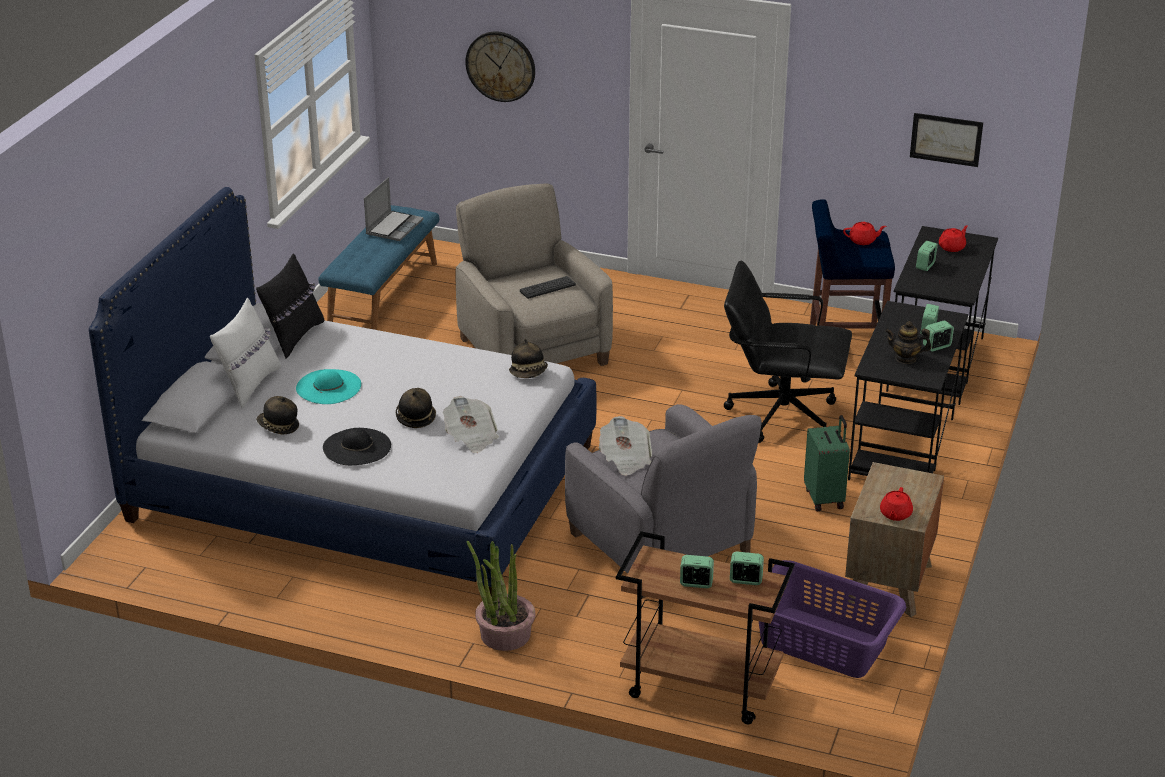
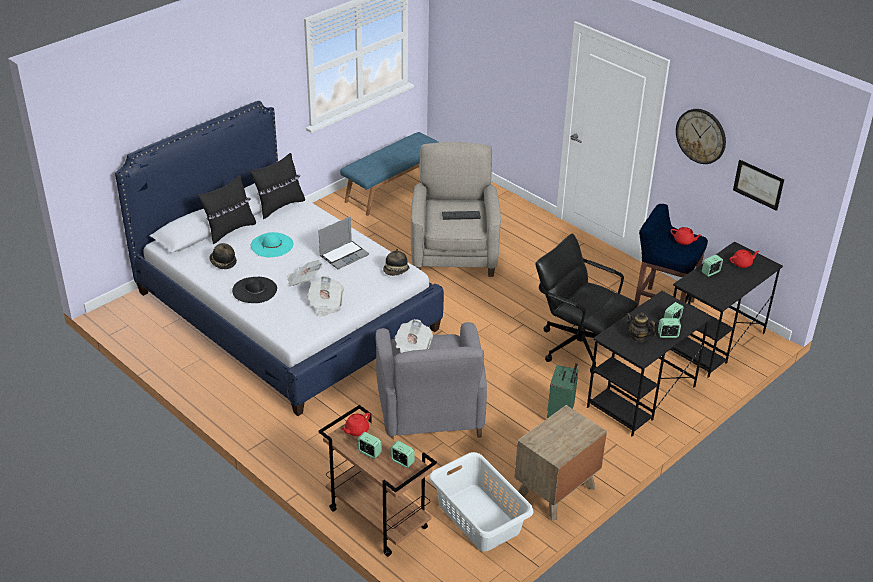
camera: 25 degrees right, 5 degrees up
(249, 385) = (229, 230): white pillow -> black pillow
(394, 227) = (408, 148): laptop -> laptop (344, 255)
(415, 417) = (304, 281): hat -> newspaper
(501, 66) = (496, 57): wall clock -> wall clock (701, 136)
(505, 634) = (289, 439): potted plant -> none
(823, 643) = (478, 518): purple laundry basket -> white laundry basket
(895, 514) = (549, 448): red teapot -> red teapot (356, 430)

